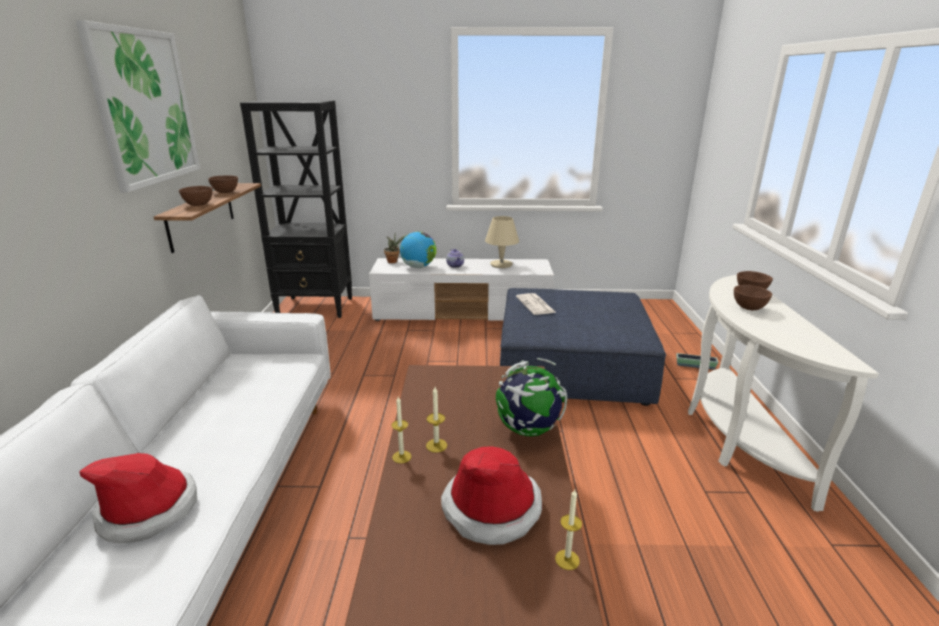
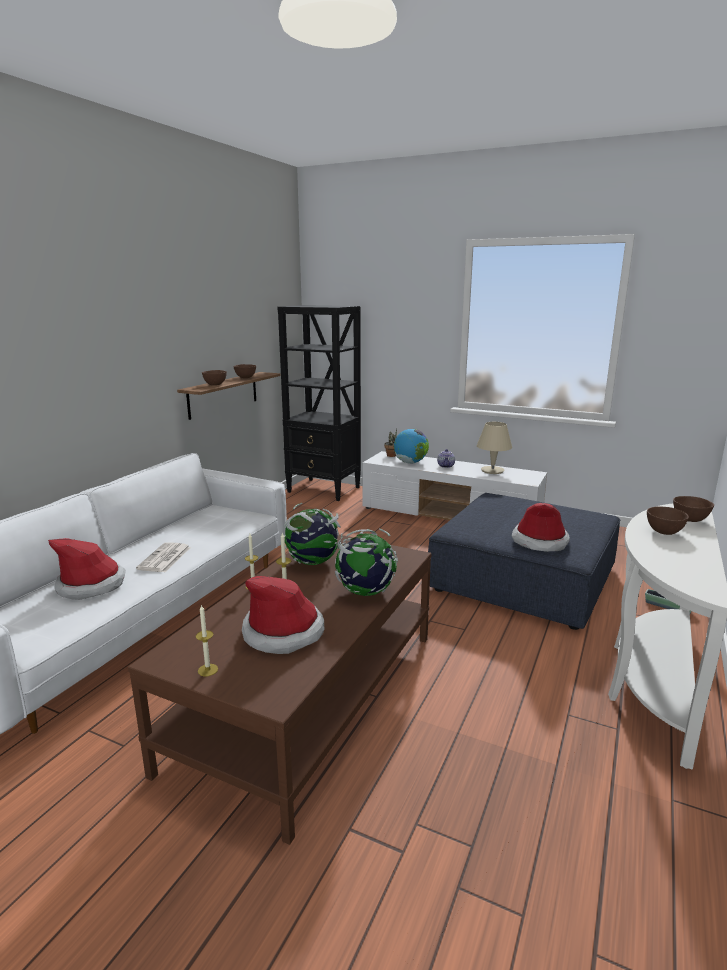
camera: 25 degrees right, 5 degrees down
(145, 107) = (184, 308): picture -> none
(439, 407) = (313, 562): none -> globe
(536, 305) = (493, 509): newspaper -> newspaper (164, 558)
(567, 559) = (304, 675): candle -> candle (208, 670)
(604, 330) = (539, 541): none -> hat

